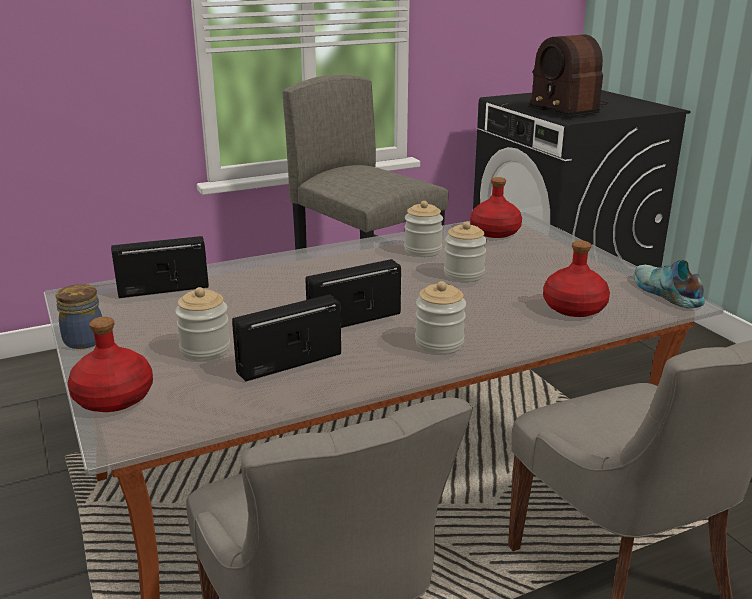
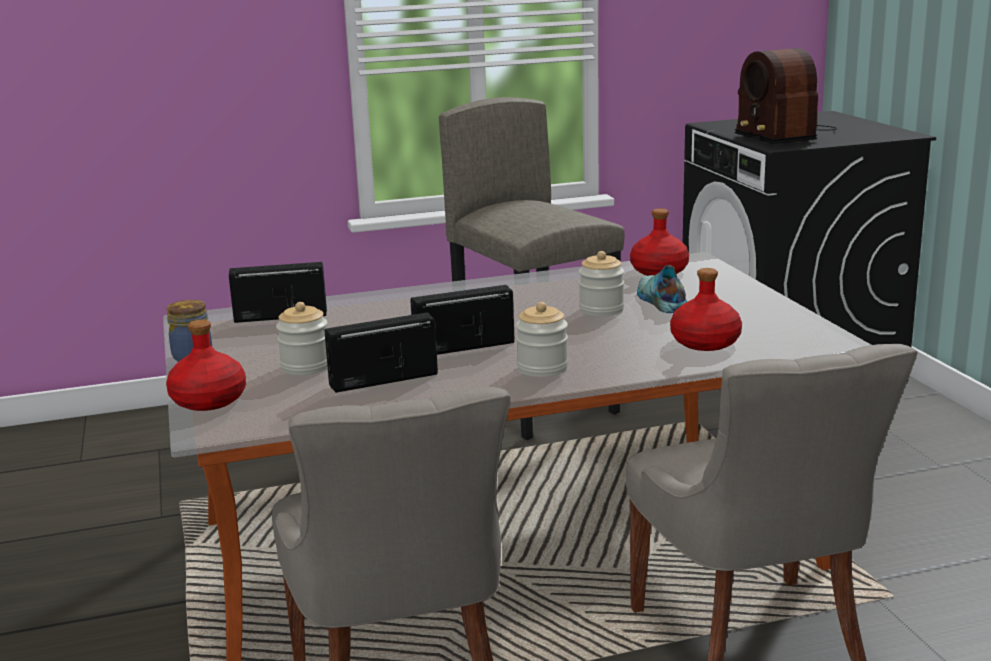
camera: 10 degrees right, 5 degrees down
(423, 250) = (568, 287): jar -> none
(665, 293) = (818, 332): shoe -> shoe (660, 301)

